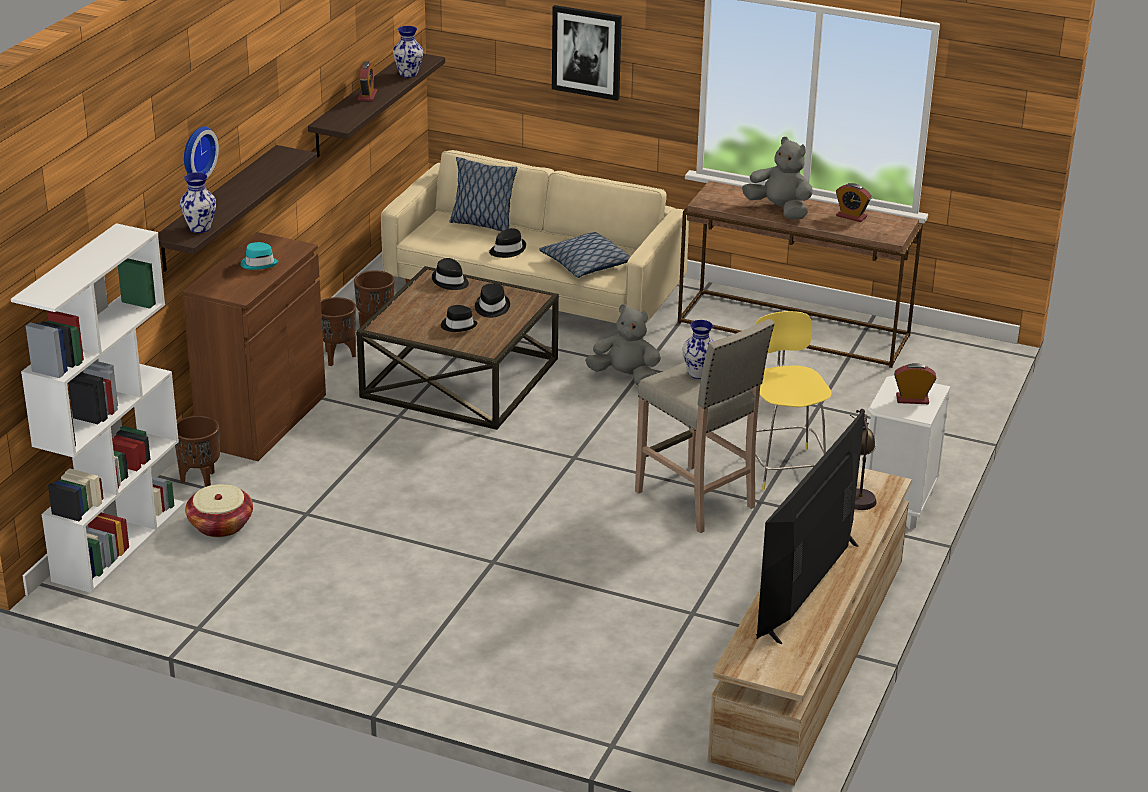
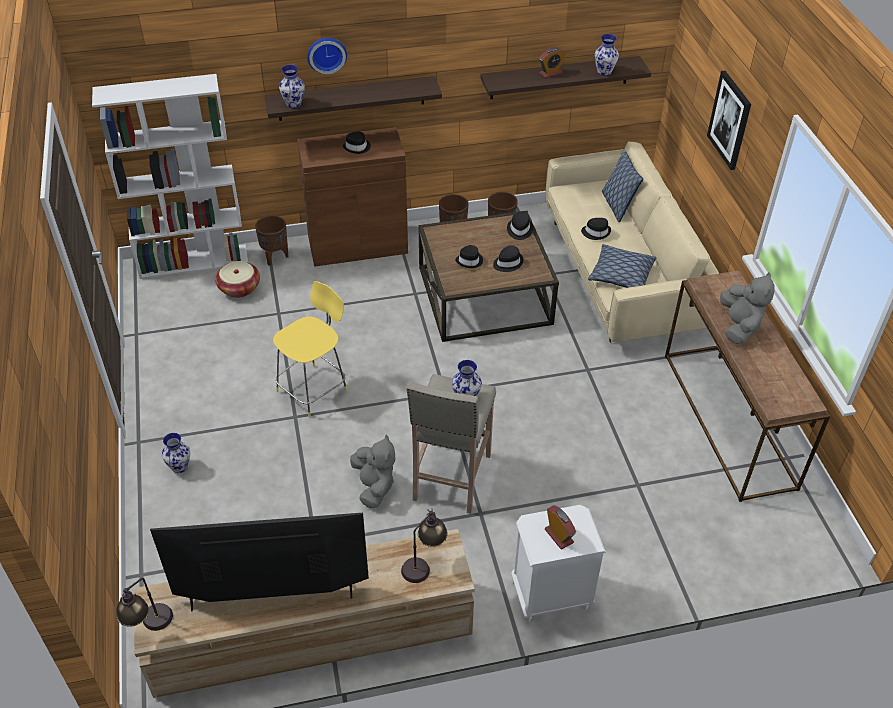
camera: 55 degrees right, 15 degrees up
(259, 263) = (357, 147): turquoise hat -> black hat
(476, 666) = (180, 467): none -> vase
(625, 377) = (566, 367): grey plush toy -> grey plush toy (374, 486)
(776, 675) = (150, 626): none -> table lamp
(784, 467) = (537, 505): yellow stool -> yellow stool (314, 389)
(851, 216) = (780, 369): alarm clock -> none

